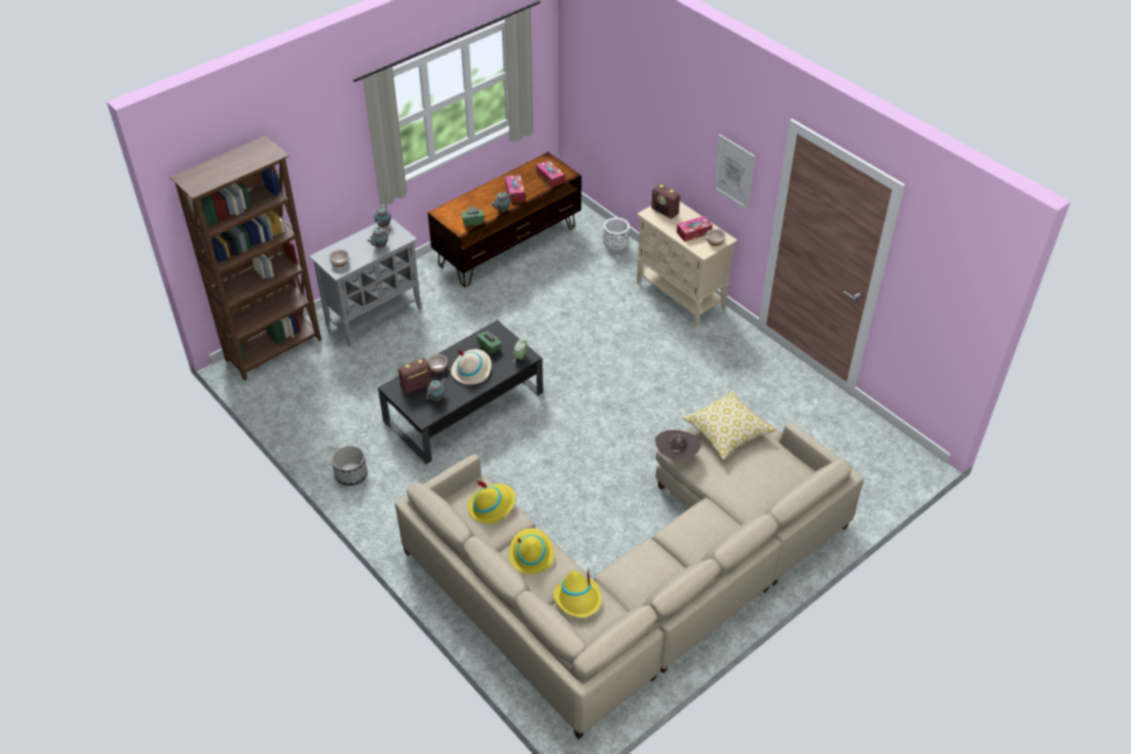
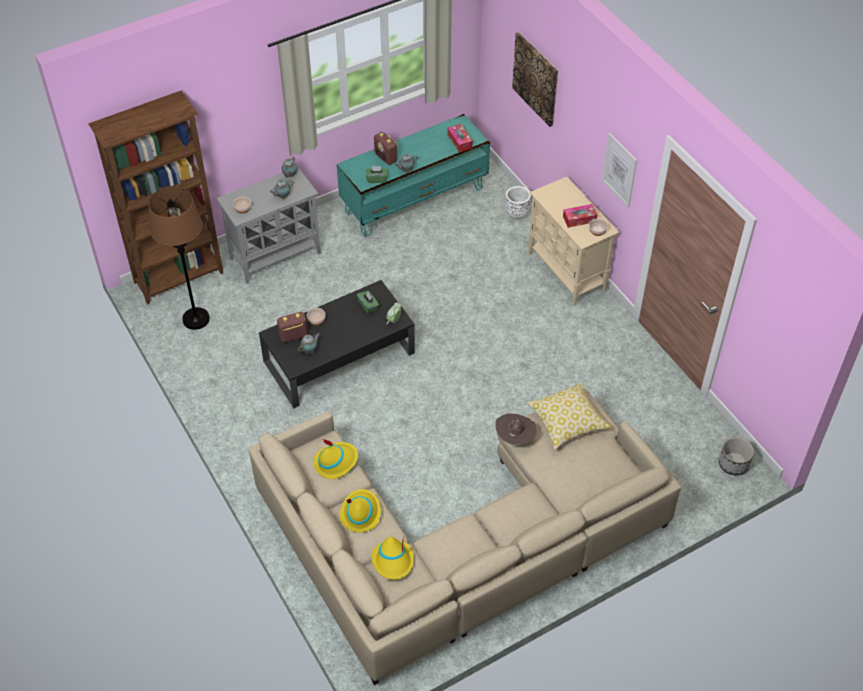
camera: 10 degrees right, 5 degrees up
(300, 388) = (196, 319): none -> brown floor lamp
(351, 474) = (225, 409): planter -> planter (733, 464)
(472, 369) = (347, 326): beige hat -> none
(508, 246) = (415, 200): brown tv stand -> turquoise tv stand
(515, 192) = (422, 153): tissue box -> none
(627, 98) = (536, 78): none -> picture
(665, 212) = (557, 194): radio -> radio (386, 158)

